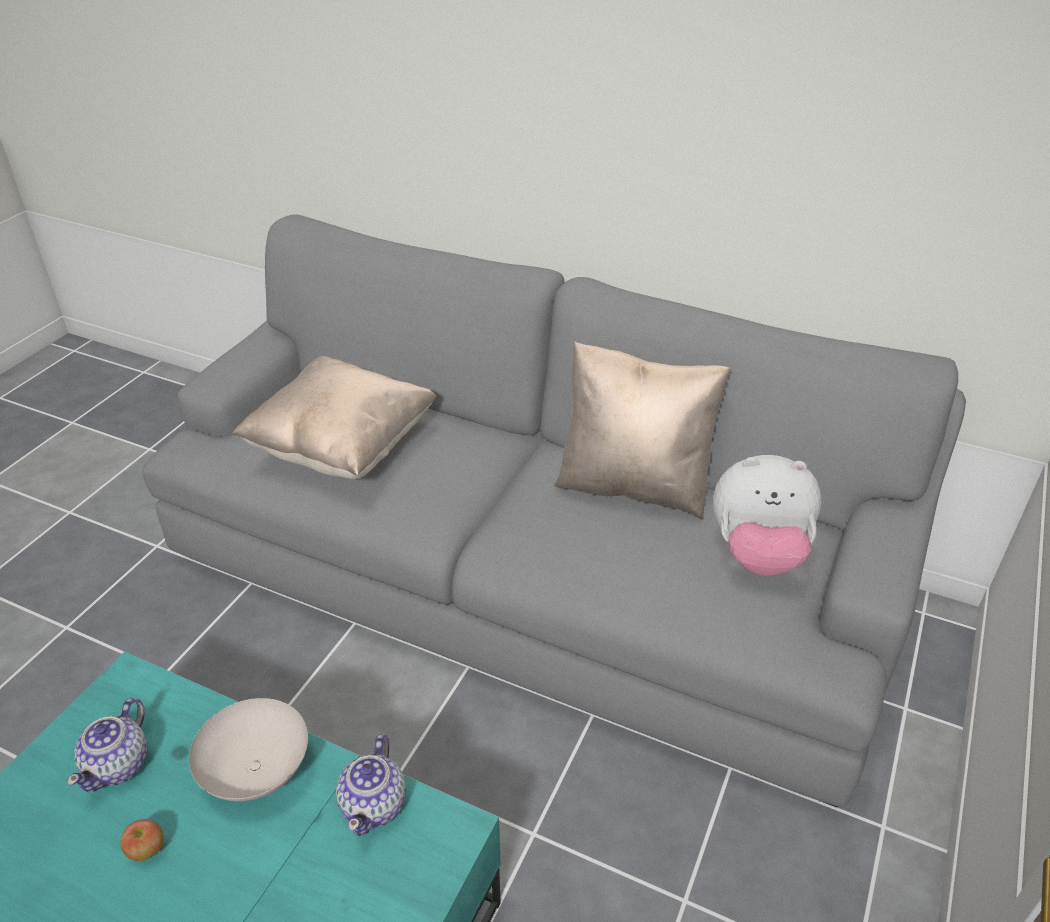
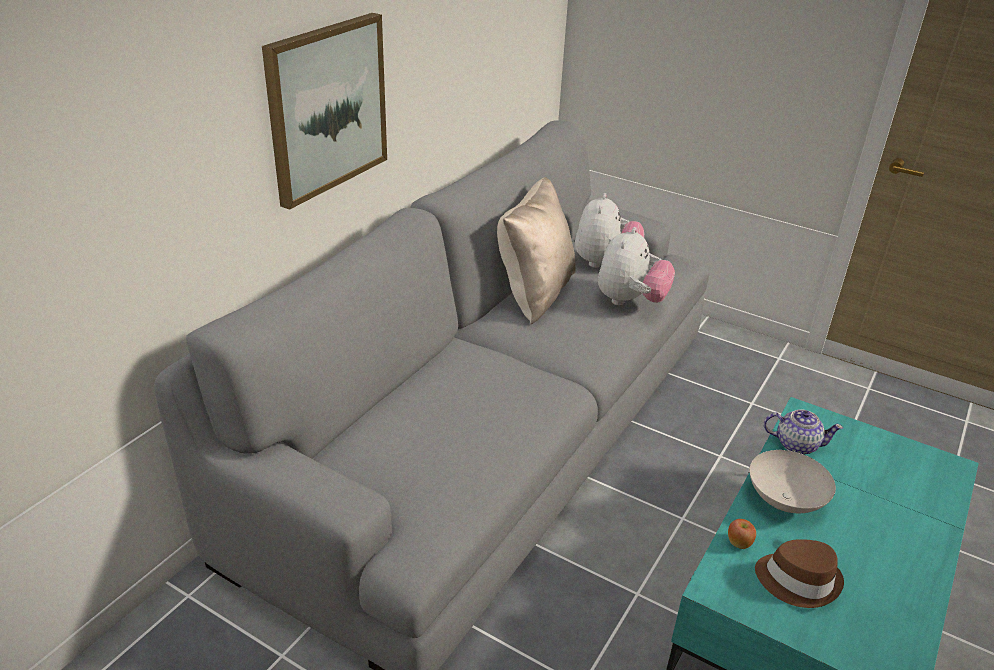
camera: 85 degrees left, 5 degrees down
(119, 764) = (798, 580): teapot -> brown hat
(147, 851) = (861, 553): apple -> apple (739, 543)
(342, 447) = (458, 428): beige pillow -> none
(510, 114) = (326, 108): none -> picture
(651, 583) = (630, 301): none -> plush toy

